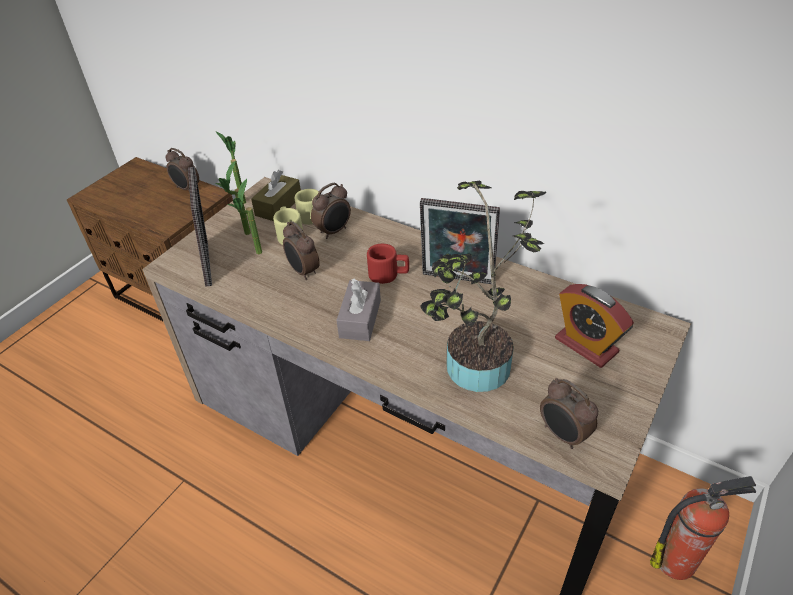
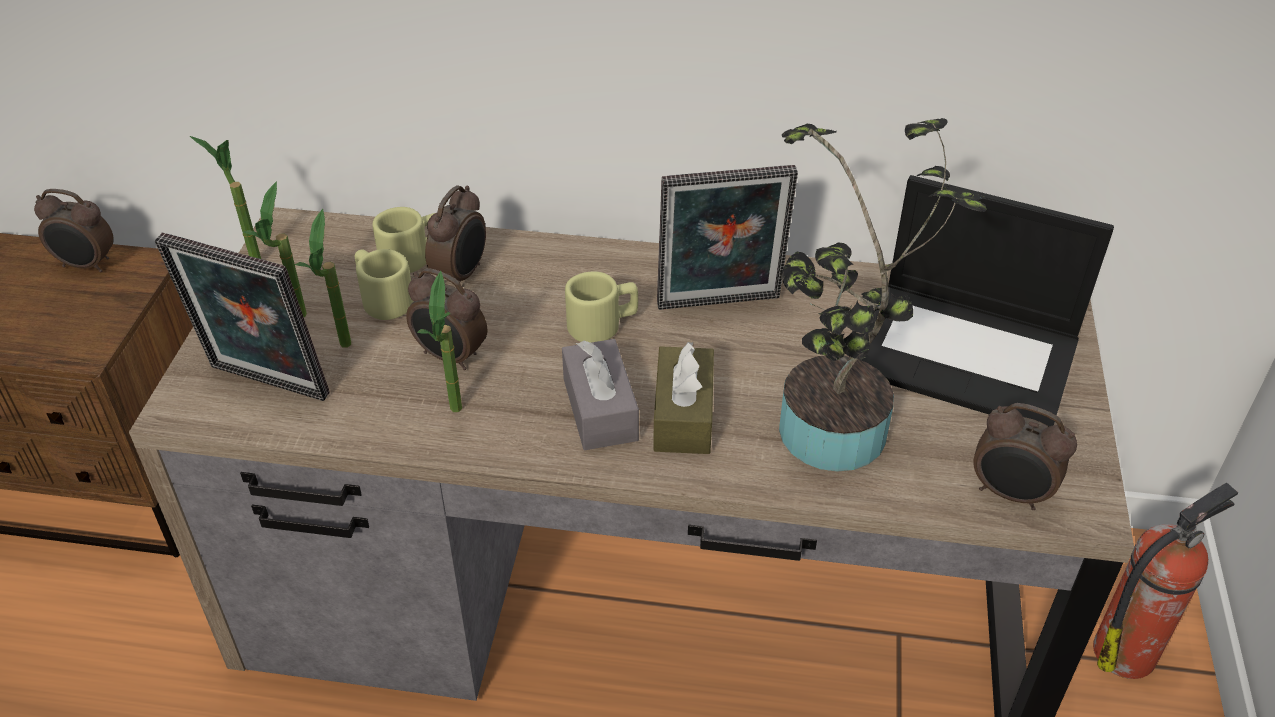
camera: 25 degrees left, 0 degrees up
(211, 263) = (265, 386): picture frame -> picture frame turned 150 degrees clockwise
(278, 206) = (329, 253): brown tissue box -> brown tissue box (683, 415)
(287, 303) = (456, 417): none -> potted plant
(389, 274) = (603, 324): red mug -> beige mug
(586, 345) = (967, 354): alarm clock -> laptop

